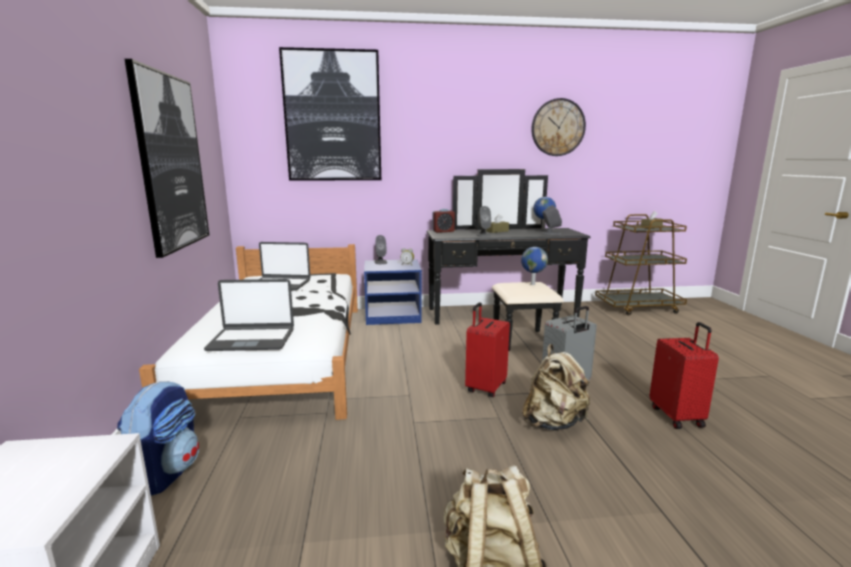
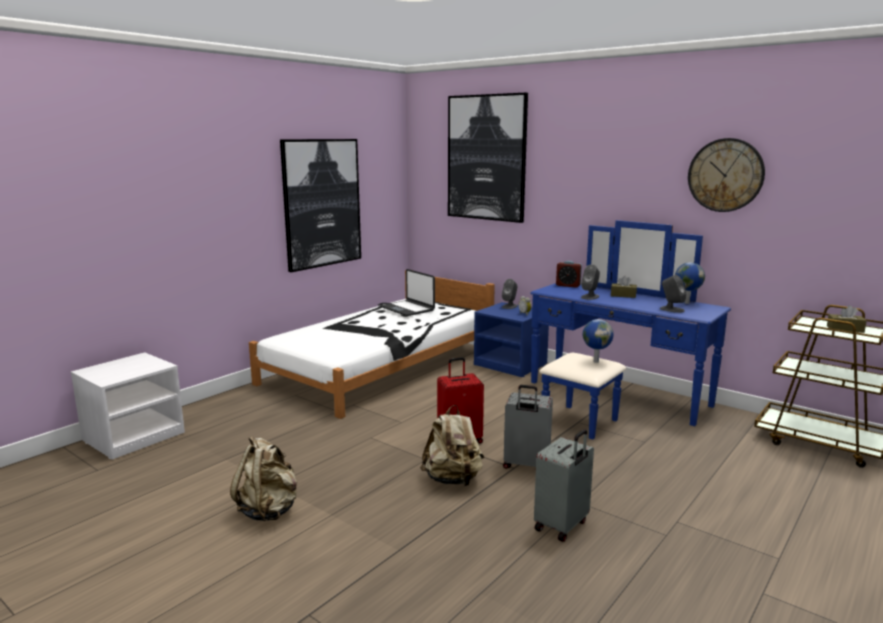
camera: 45 degrees right, 0 degrees up
(167, 472) = (229, 406): backpack -> none
(252, 340) = (315, 342): laptop -> none
(506, 319) = (610, 400): black dresser -> blue dresser
(677, 416) = (562, 526): red suitcase -> grey suitcase

